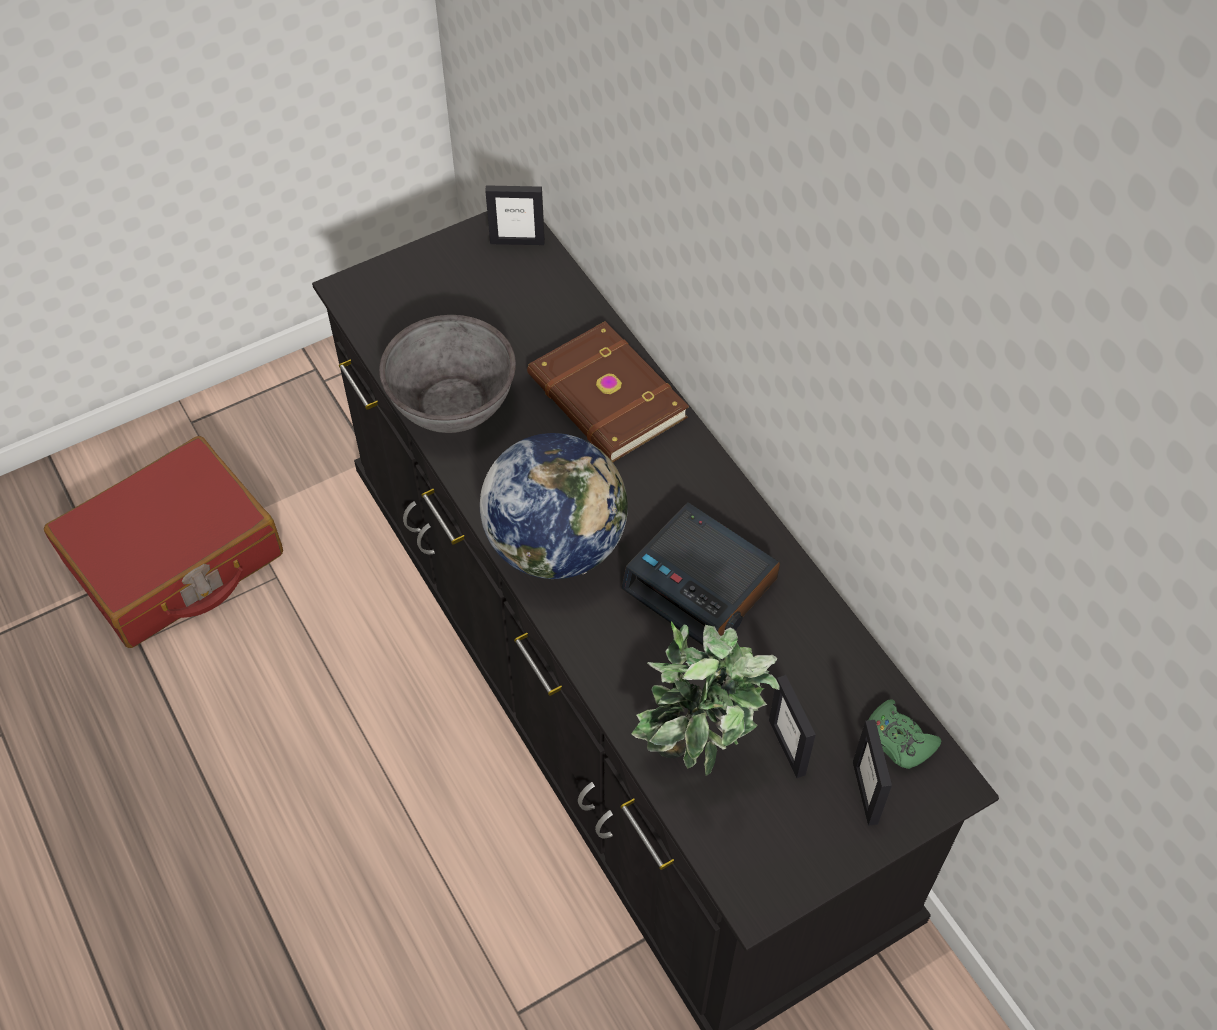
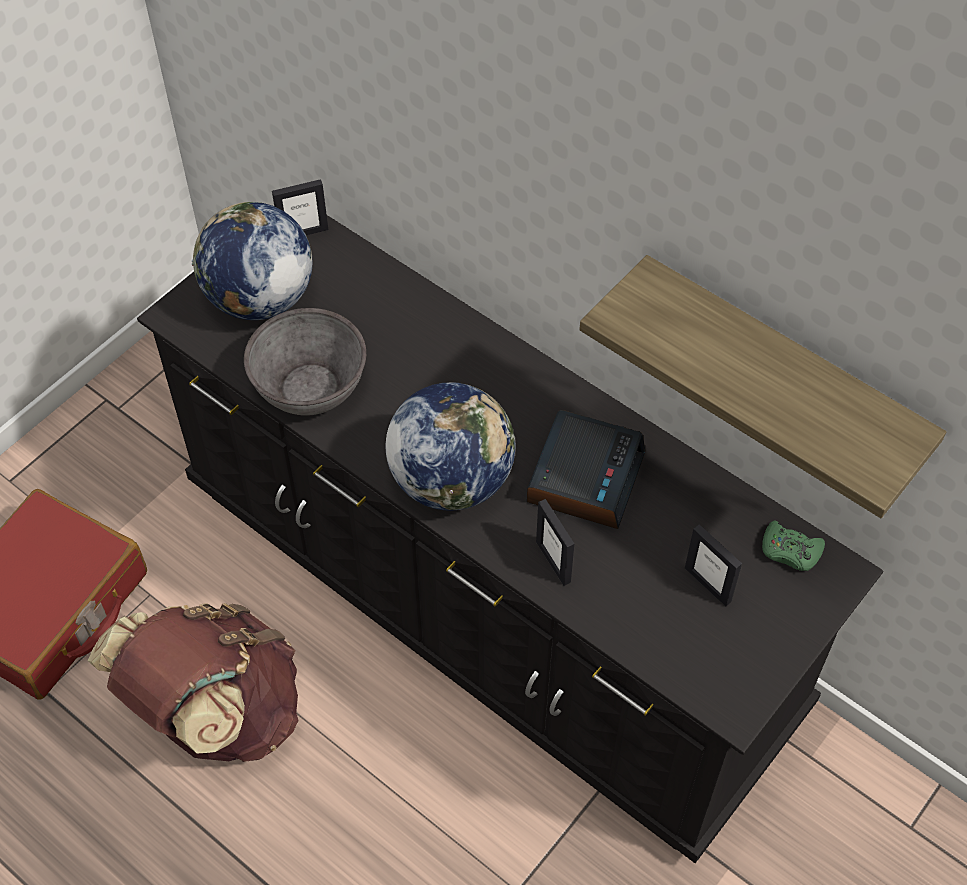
camera: 20 degrees left, 0 degrees up
(291, 720) = (217, 714): none -> brown backpack
(441, 297) = (259, 299): none -> globe
(605, 399) = (438, 346): brown book -> none
(697, 753) = (639, 612): potted plant -> none
(702, 584) = (585, 476): alarm clock -> alarm clock turned 90 degrees counterclockwise
(865, 792) = (783, 600): picture frame -> picture frame (553, 562)
(928, 529) = (781, 372): none -> shelf

